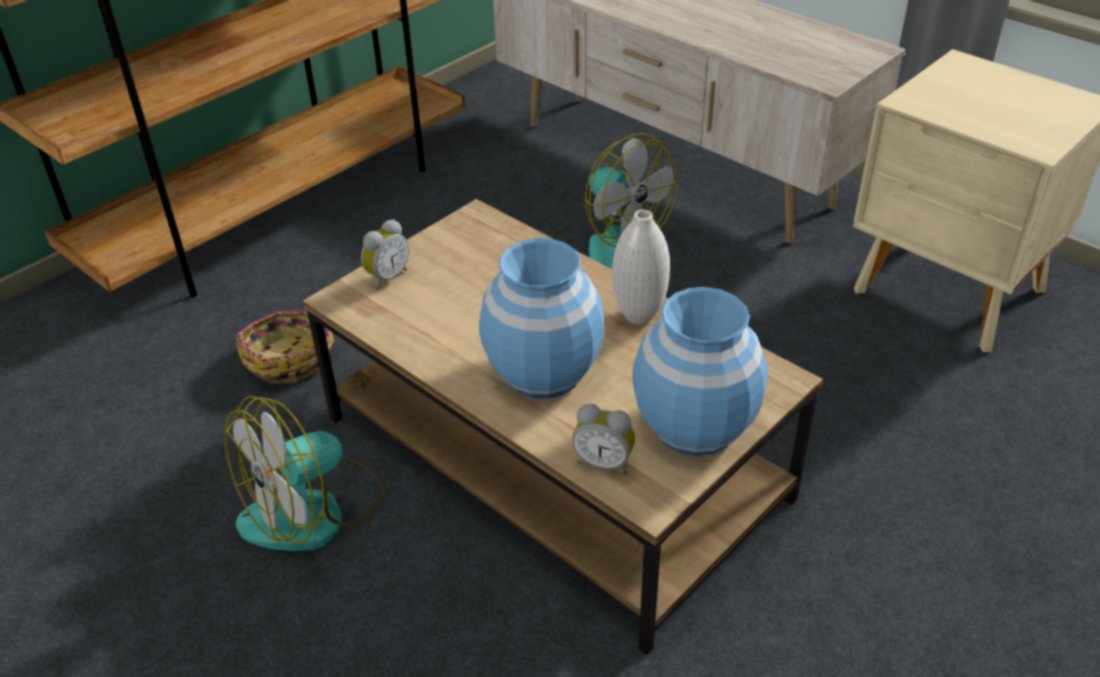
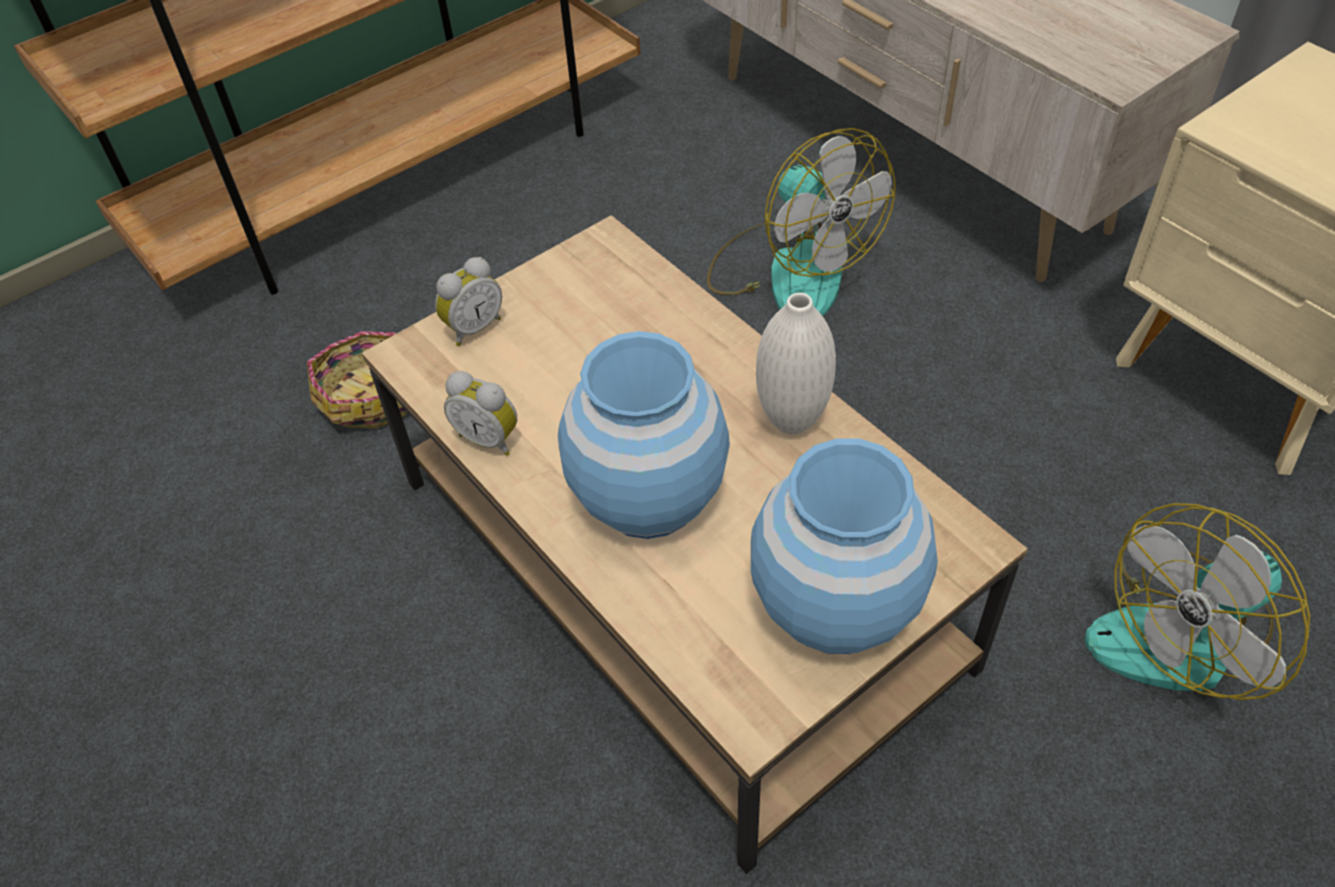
camera: 10 degrees right, 10 degrees up
(314, 511) = (369, 613): fan -> fan (1182, 633)
(604, 462) = (703, 648): alarm clock -> alarm clock (490, 438)

